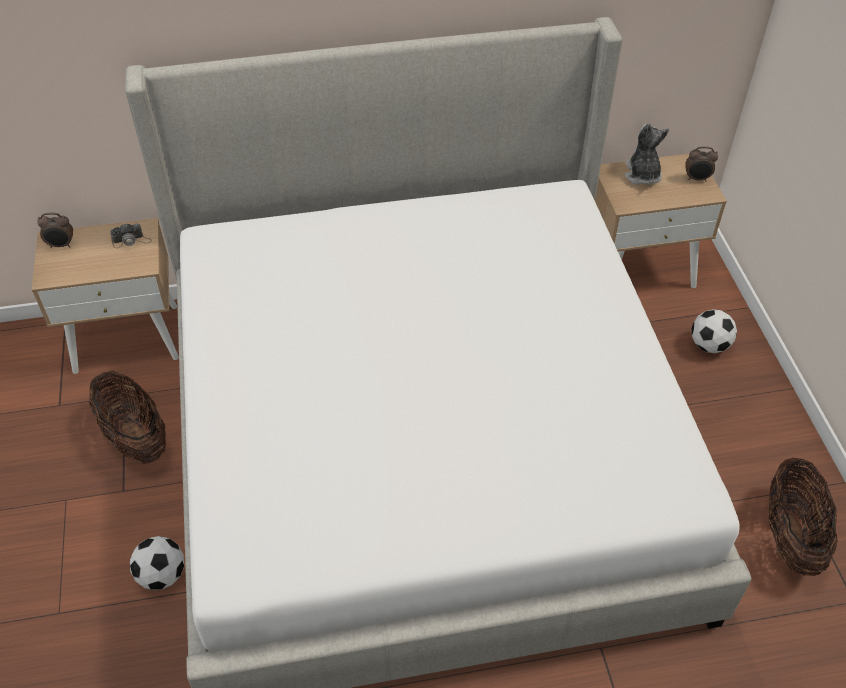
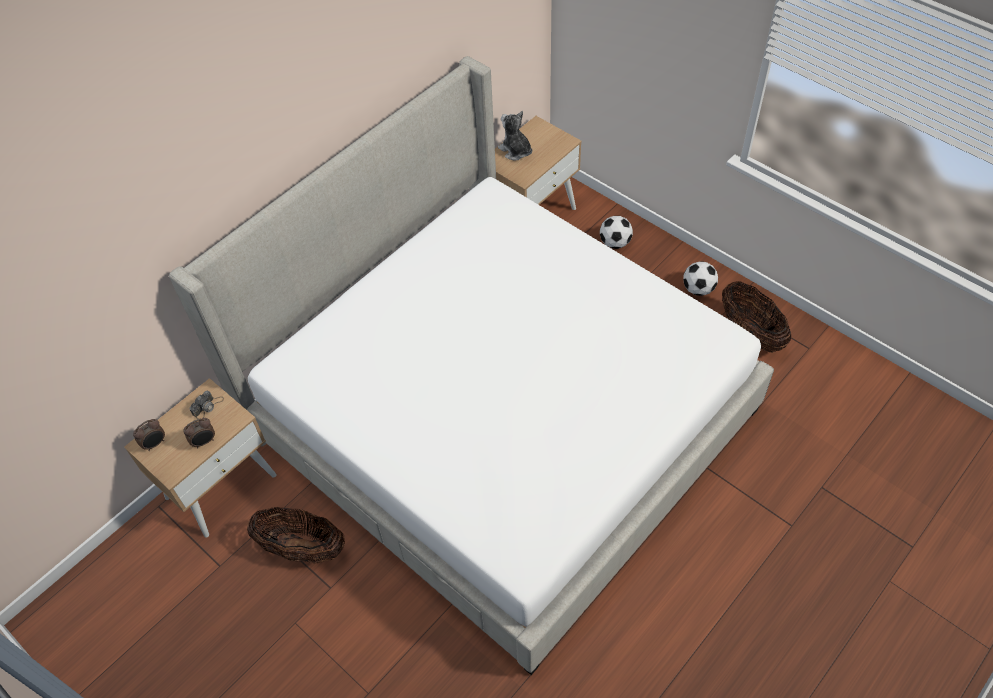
camera: 35 degrees left, 5 degrees up
(162, 575) = (413, 619): football -> football (698, 289)
(697, 179) = (551, 135): alarm clock -> alarm clock (204, 442)

